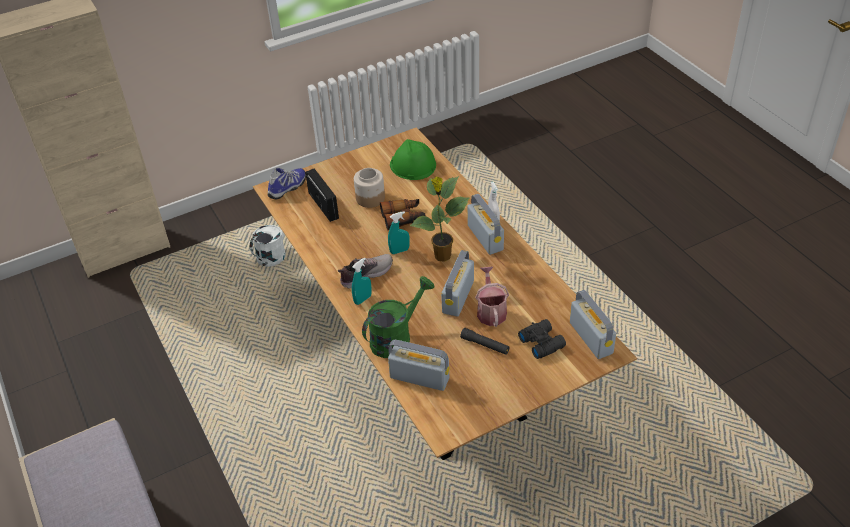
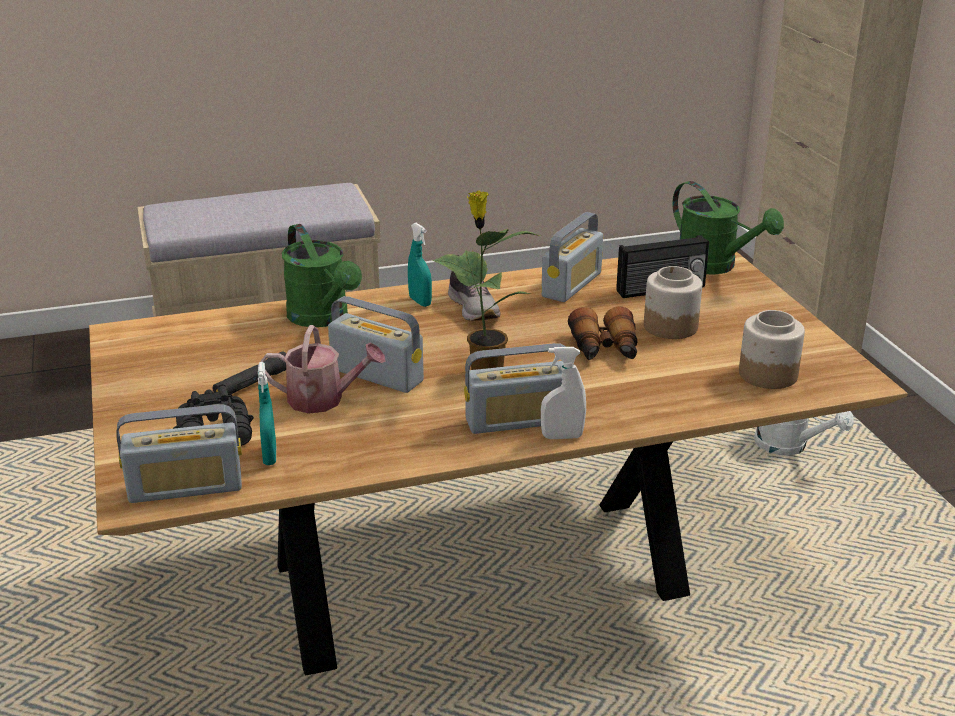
camera: 100 degrees right, 15 degrees down
(288, 188) = (715, 266): shoe -> green watering can
(399, 251) = (518, 338): turquoise spray bottle -> turquoise spray bottle (270, 456)
(412, 165) = (767, 374): green hard hat -> jar
(419, 378) = (232, 326): radio -> radio (571, 285)

